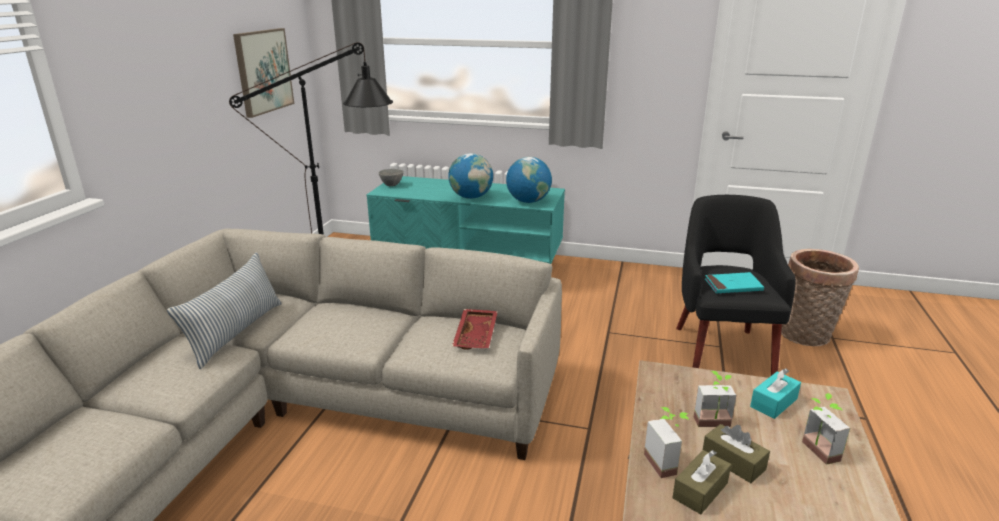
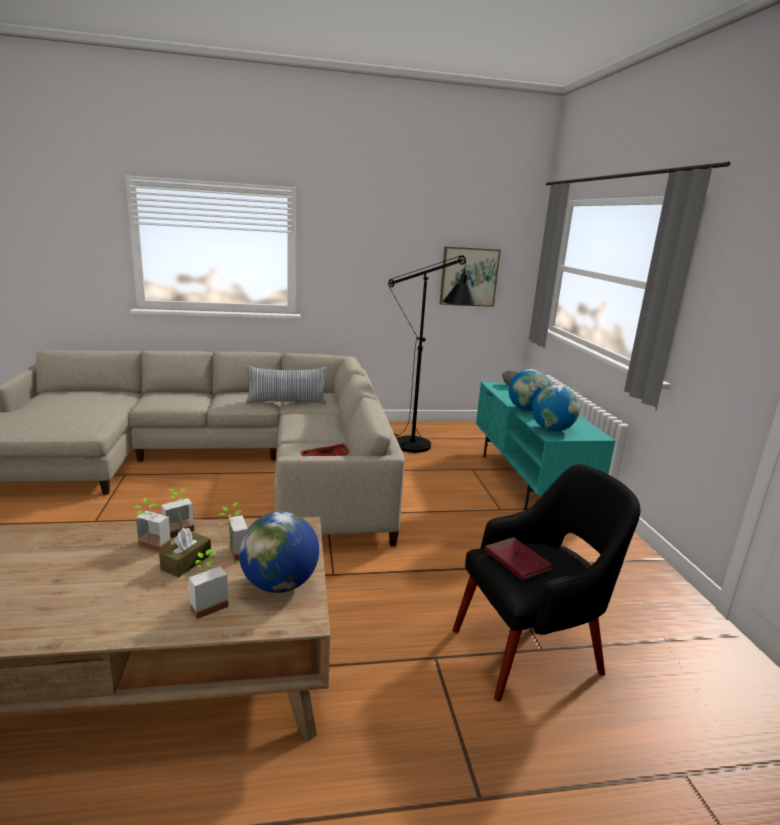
camera: 65 degrees right, 5 degrees down
(700, 490) = (150, 548): brown tissue box -> potted plant
(733, 286) = (517, 561): turquoise book -> red book
(773, 403) = (280, 584): turquoise tissue box -> globe
(806, 336) = (654, 739): basket -> none

